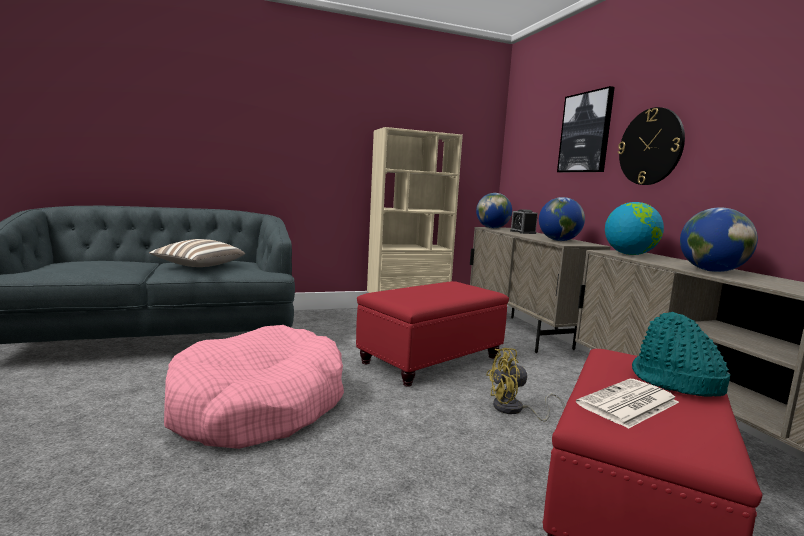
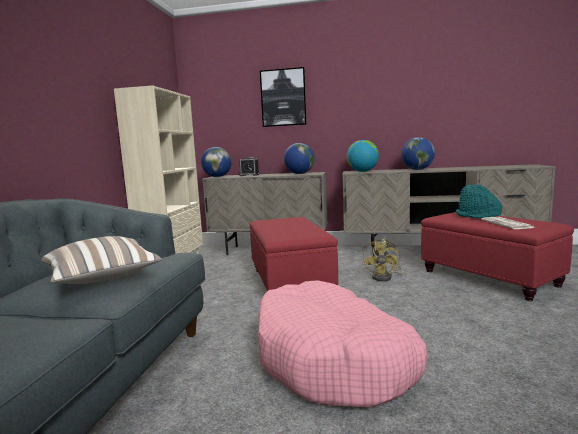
camera: 60 degrees left, 0 degrees up
(650, 147) = (342, 107): wall clock -> none

